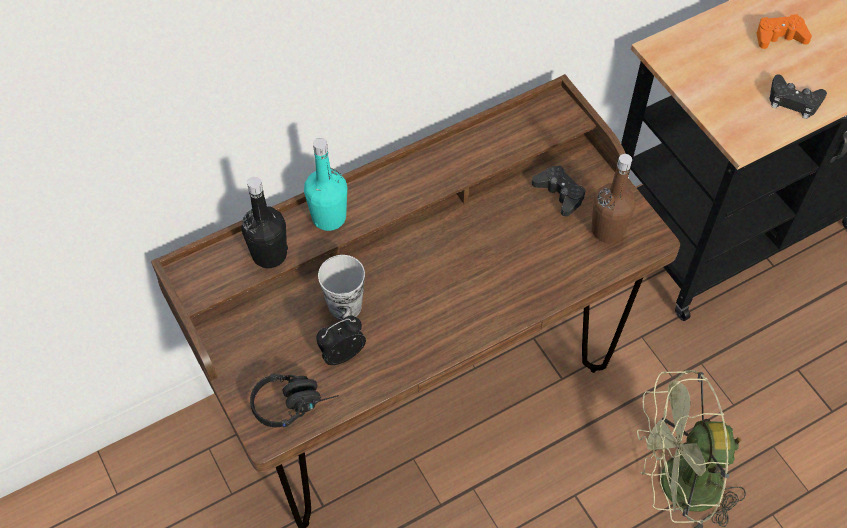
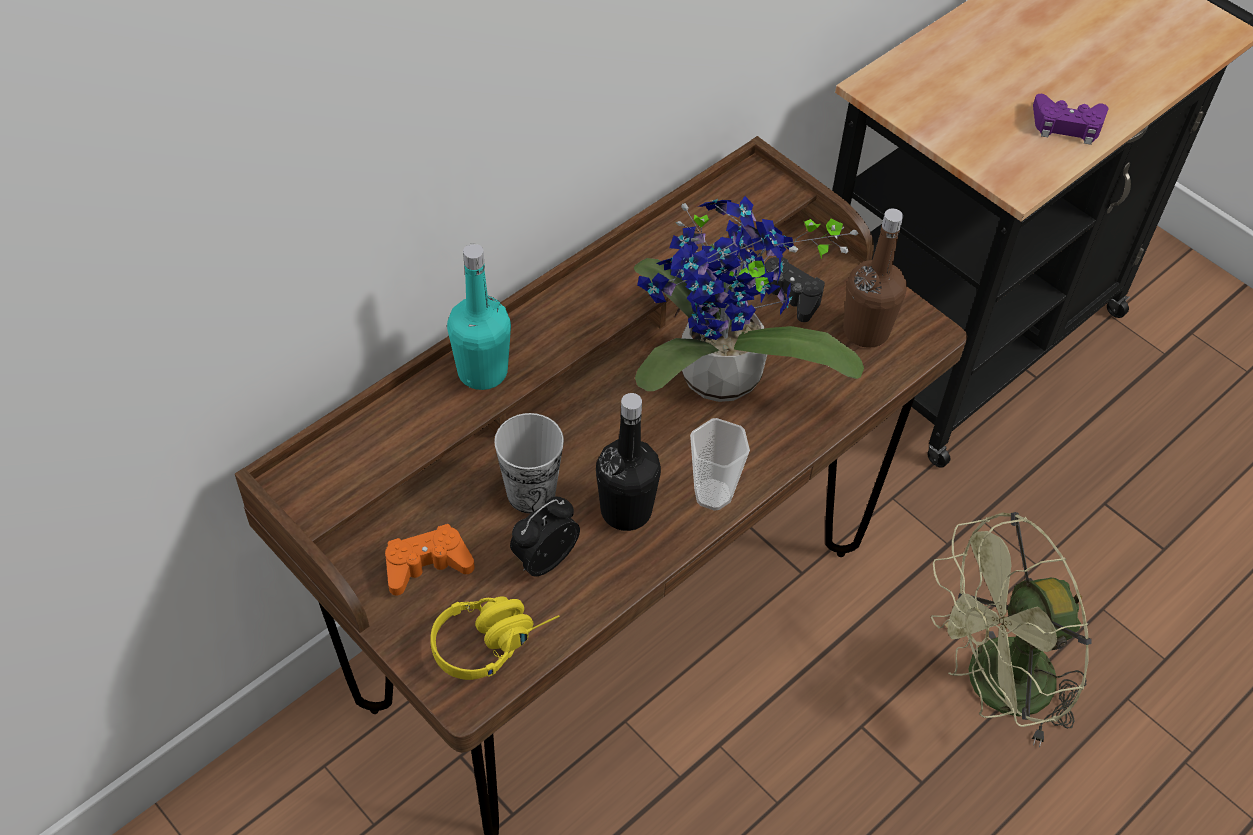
camera: 15 degrees left, 5 degrees down
(269, 254) = (409, 436): black bottle -> black bottle (626, 510)
(295, 402) = (494, 640): black headphones -> yellow headphones
(467, 329) = (713, 494): none -> cup
(492, 250) = (717, 383): none -> potted plant
(779, 36) = (1023, 50): orange game controller -> orange game controller (427, 565)
(793, 101) = (1067, 125): black game controller -> purple game controller

